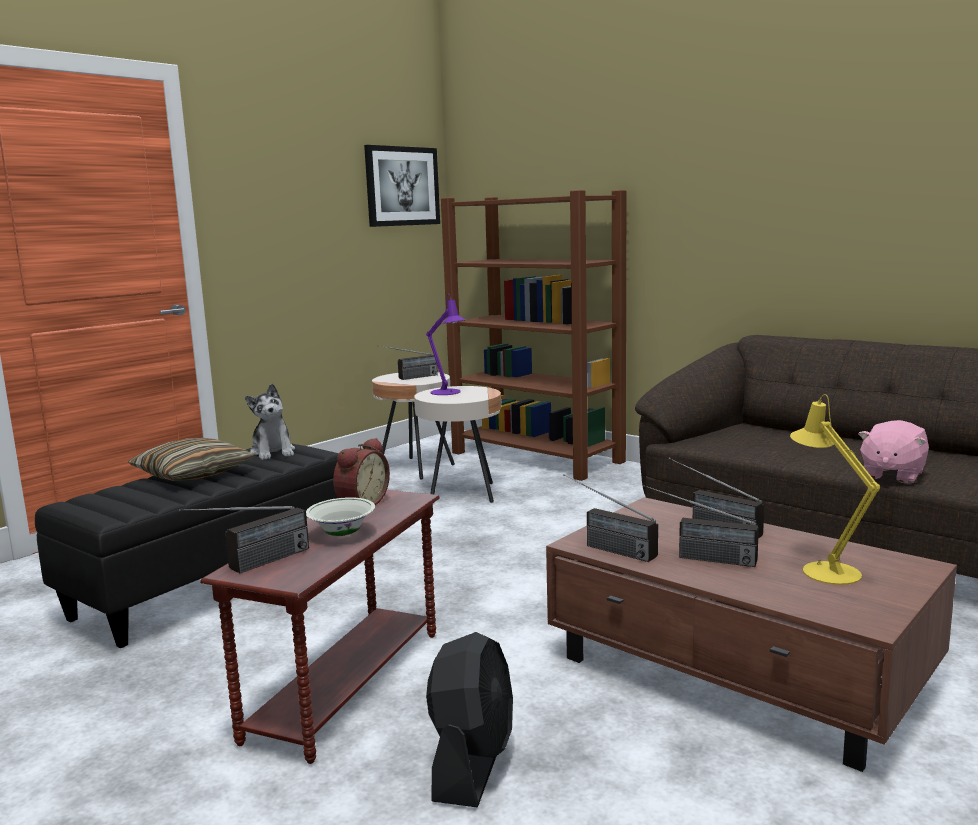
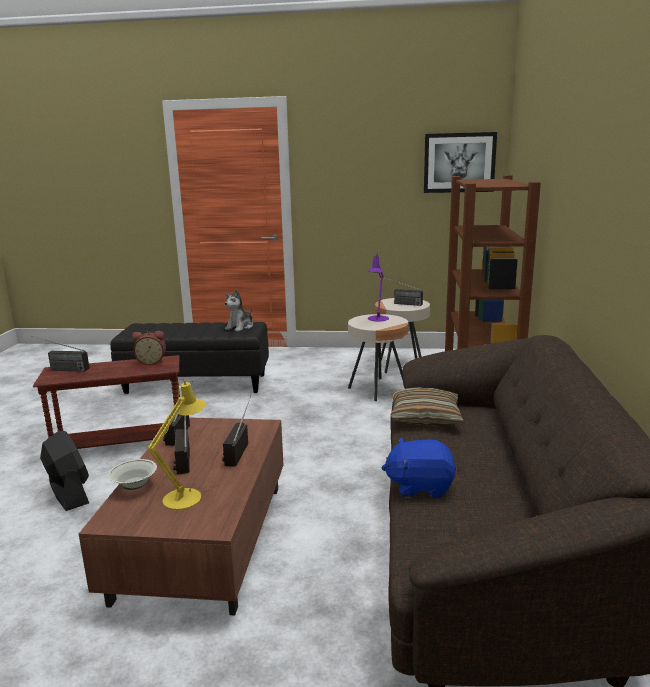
camera: 55 degrees right, 5 degrees up
(193, 474) = (192, 327): pillow -> pillow (425, 417)
(342, 534) = (106, 371): white bowl -> white bowl (134, 486)
(472, 762) = (69, 493): black fan -> black fan turned 105 degrees counterclockwise
(891, 475) = (420, 486): pink plush toy -> blue plush toy

